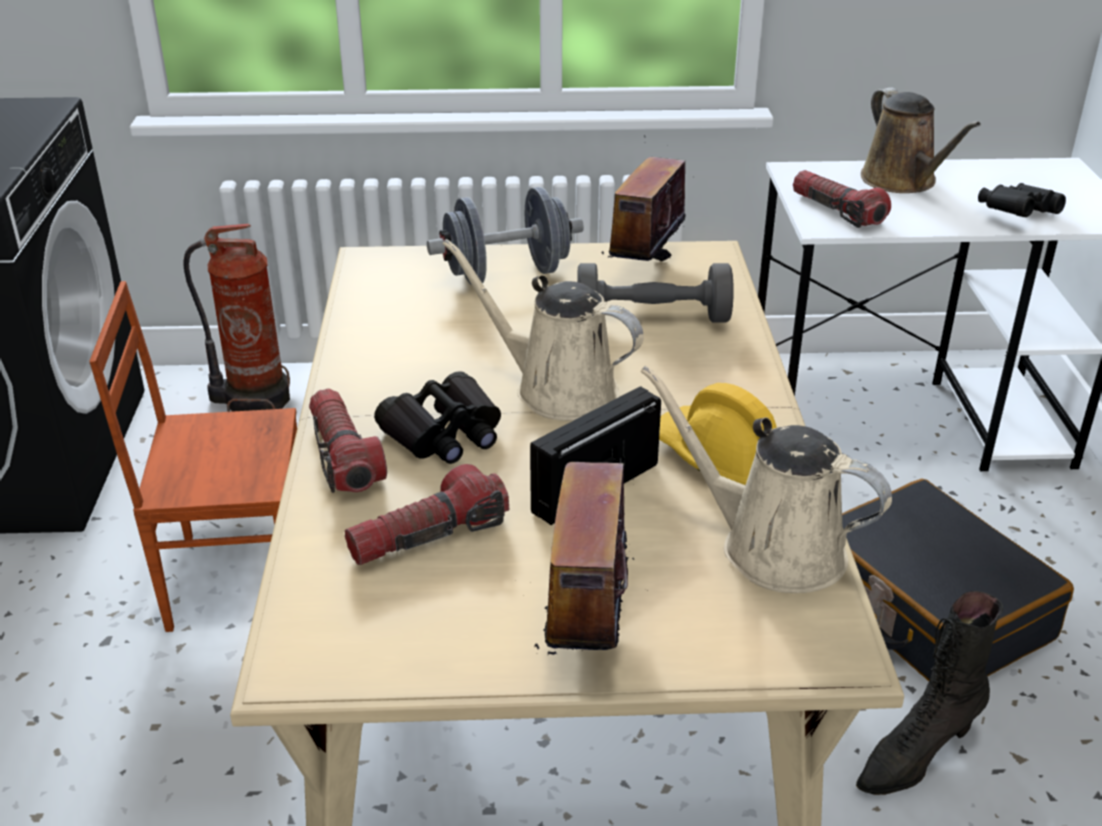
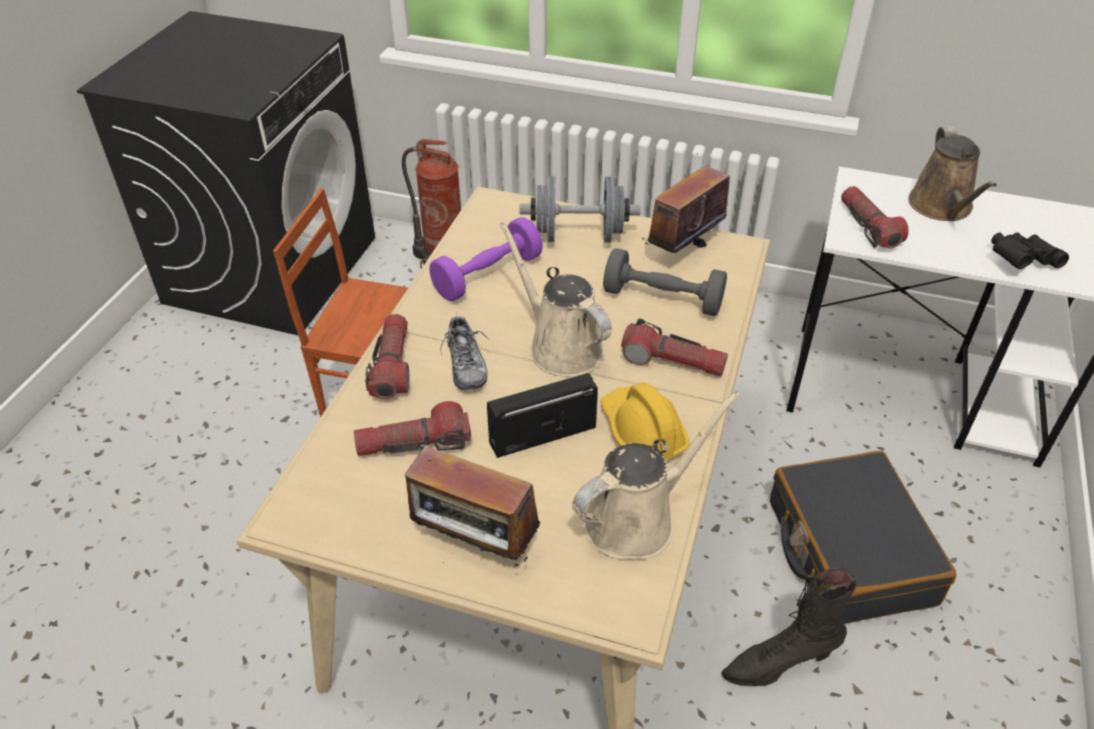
camera: 20 degrees right, 10 degrees up
(414, 335) = (488, 275): none -> purple dumbbell
(444, 434) = (466, 364): black binoculars -> shoe
(584, 629) = (475, 546): radio -> radio turned 90 degrees counterclockwise
(705, 378) = (672, 362): none -> flashlight
(771, 548) = (636, 519): beige watering can -> beige watering can turned 90 degrees clockwise

